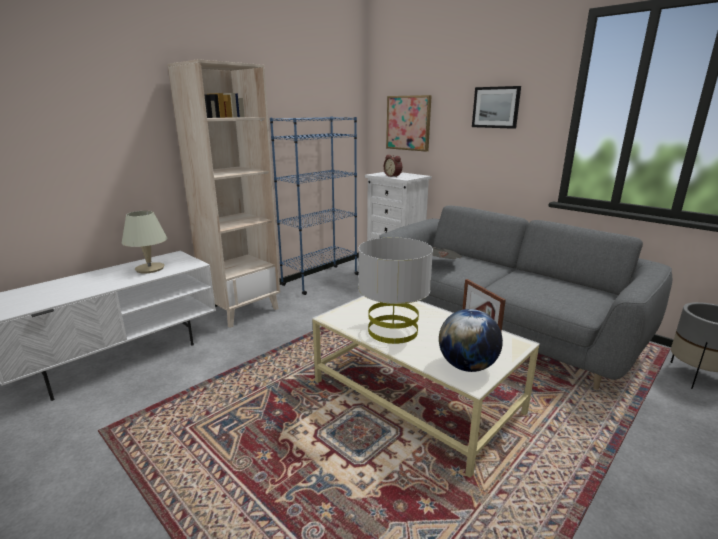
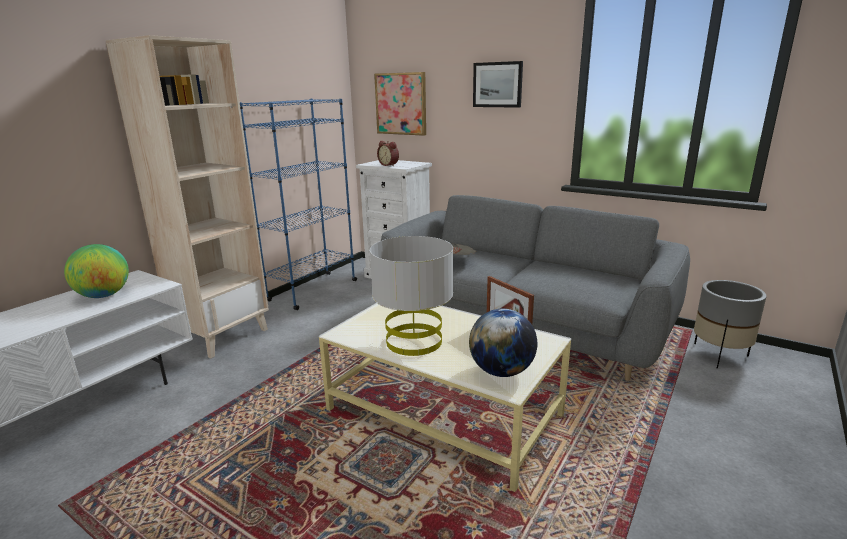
camera: 10 degrees left, 0 degrees up
(150, 268) = (104, 295): beige table lamp -> globe

